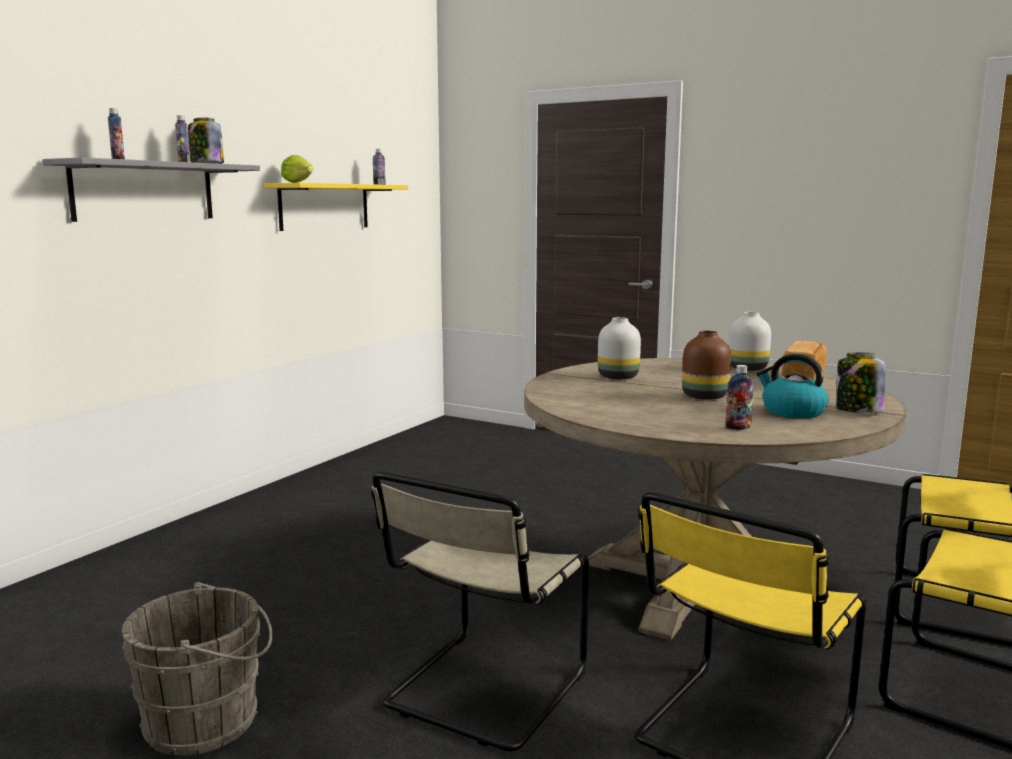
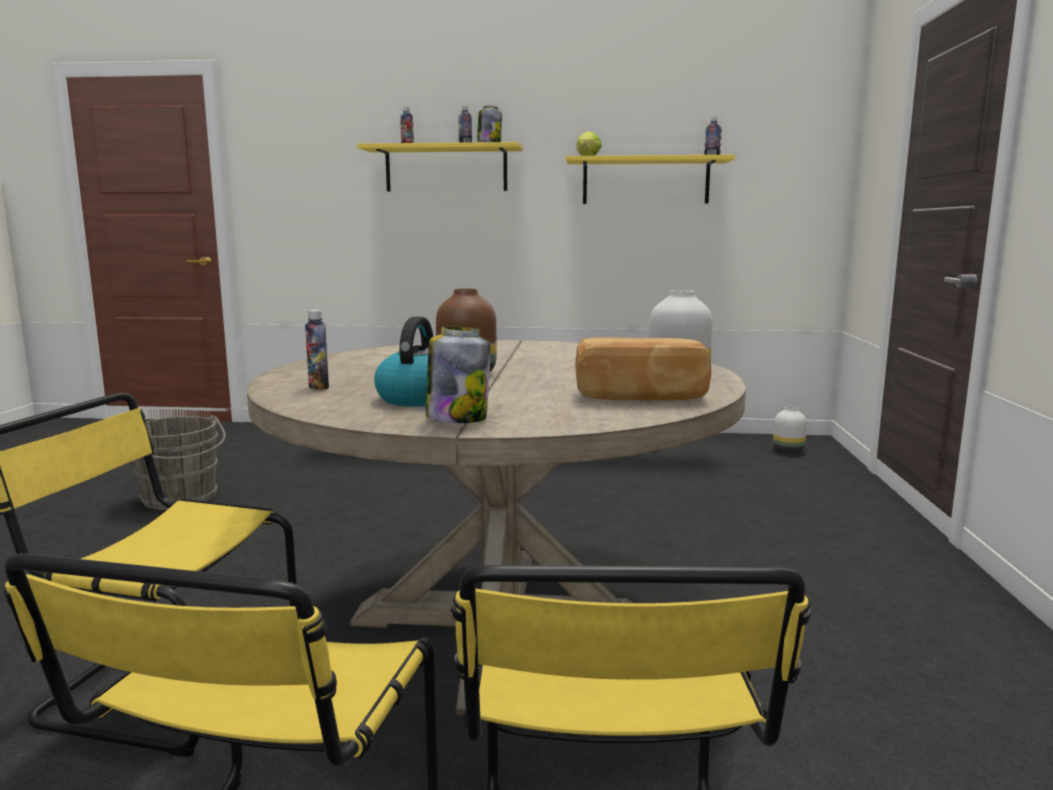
camera: 65 degrees right, 0 degrees up
(144, 191) = (446, 169): grey shelf -> yellow shelf
(481, 692) = (228, 562): beige chair -> none
(618, 377) = (535, 352): white vase -> white vase (789, 450)

